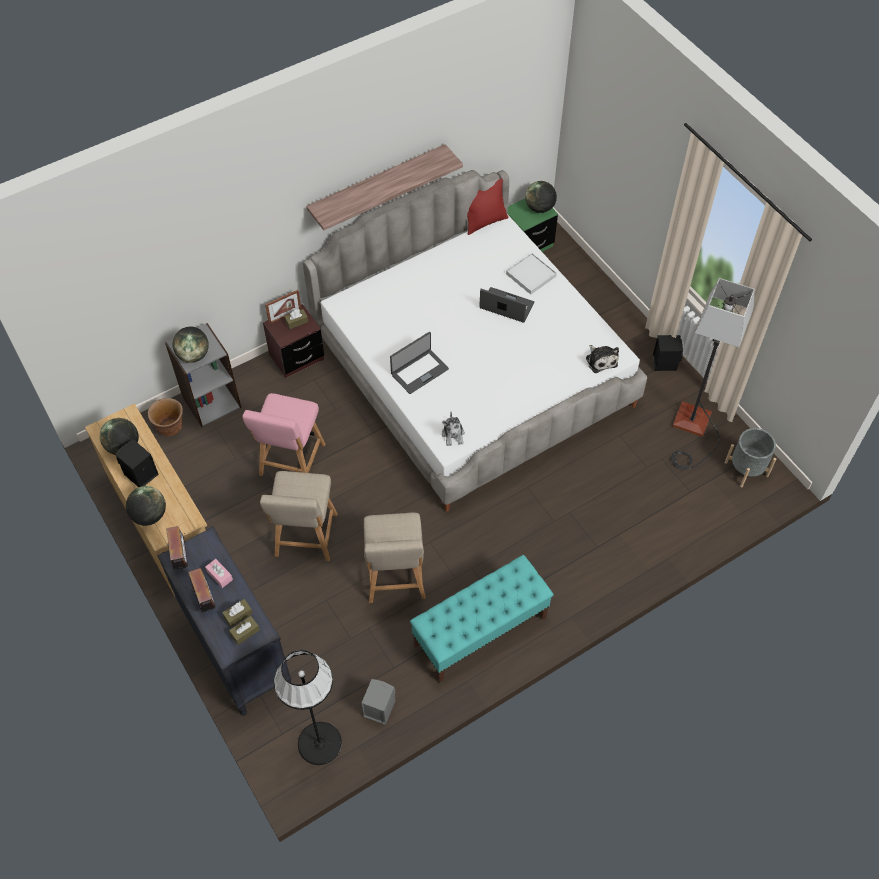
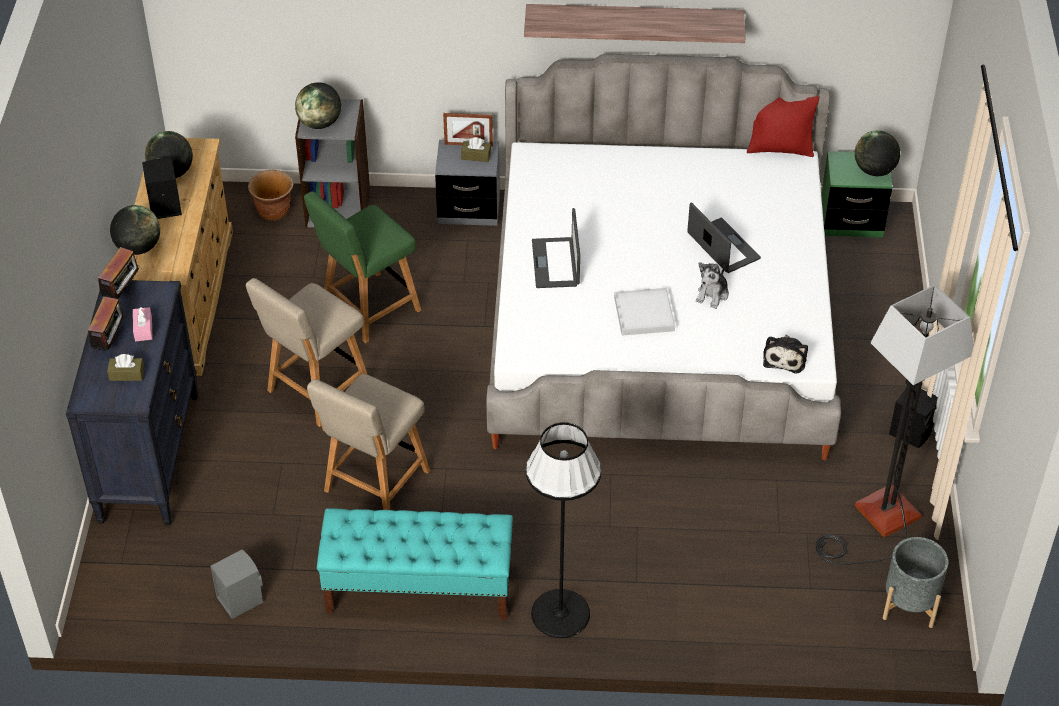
camera: 35 degrees right, 10 degrees down
(245, 632) = (118, 393): brown tissue box -> none
(291, 462) = (367, 309): pink chair -> green chair
(296, 357) = (469, 209): brown nightstand -> grey nightstand
(319, 743) = (149, 595): black floor lamp -> black floor lamp (560, 614)
(419, 371) = (556, 263): laptop -> laptop turned 90 degrees clockwise
(453, 434) = (535, 344): plush toy -> plush toy (712, 295)
(531, 275) = (784, 229): white tray -> white tray (644, 314)

